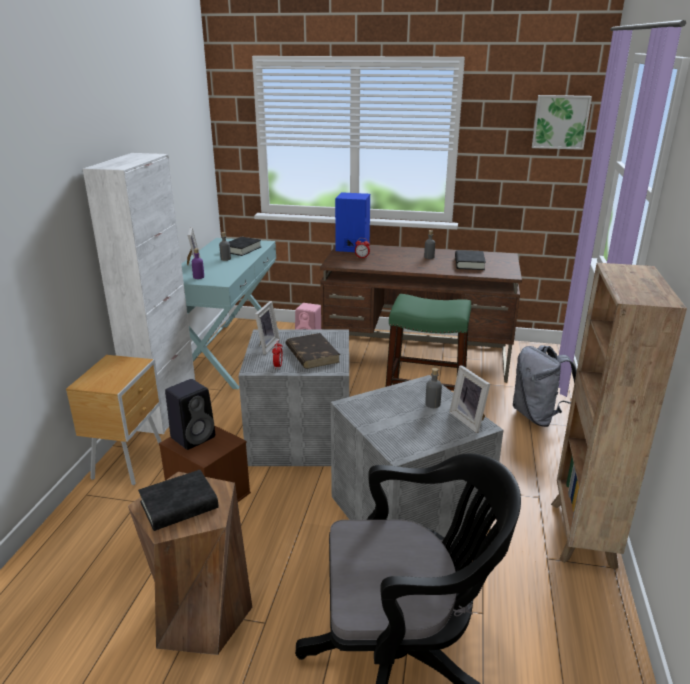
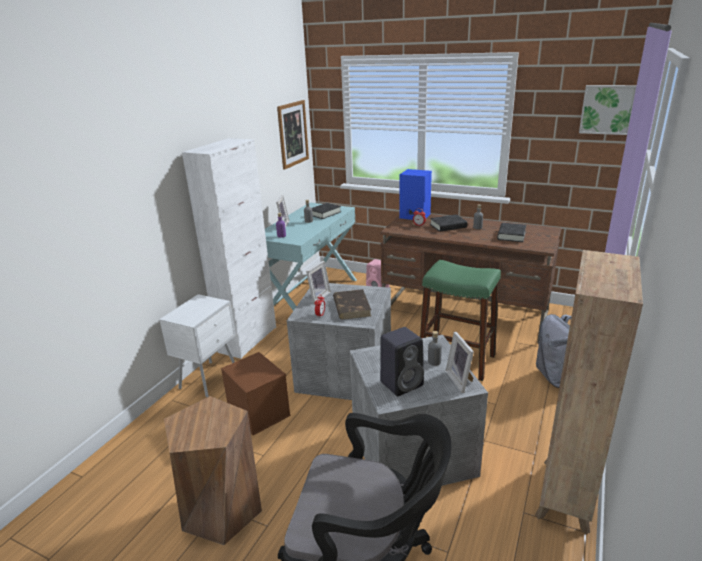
camera: 15 degrees right, 0 degrees up
(130, 462) = (210, 378): brown nightstand -> white nightstand
(179, 505) = (199, 424): black book -> black book (448, 226)
(194, 437) = (248, 366): black speaker -> black speaker (402, 383)
(196, 151) = (293, 134): none -> picture

